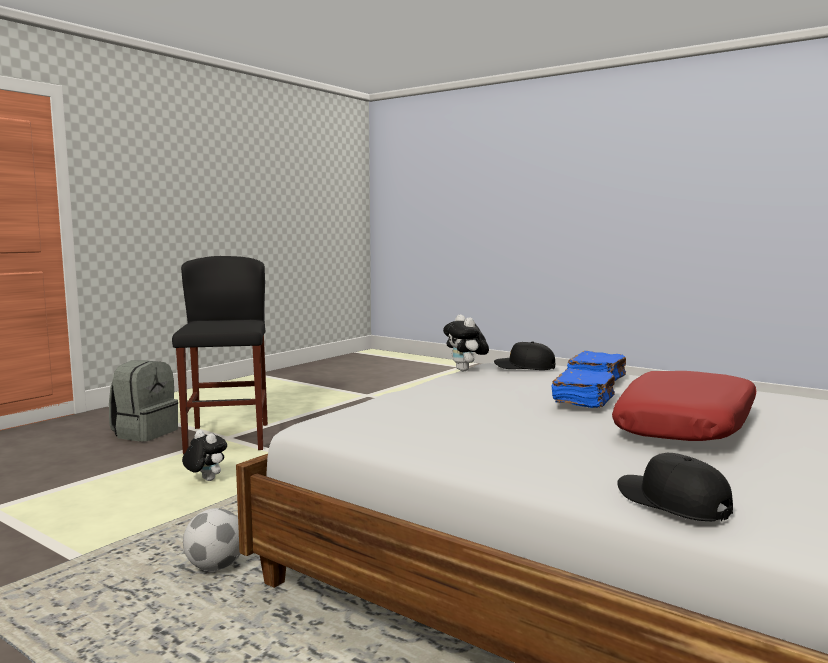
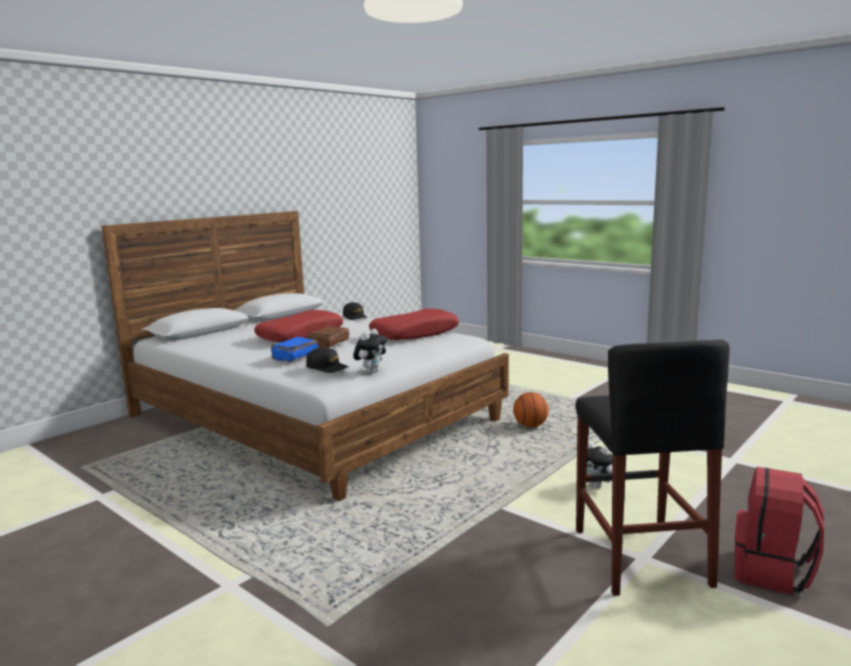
camera: 175 degrees left, 5 degrees up
(145, 433) = (772, 572): grey backpack -> red backpack
(215, 567) = (530, 426): football -> basketball
(436, 429) = (414, 334): none -> red pillow
(466, 370) = (371, 371): plush toy -> plush toy turned 45 degrees clockwise
(584, 401) = (328, 344): blue book -> brown book

